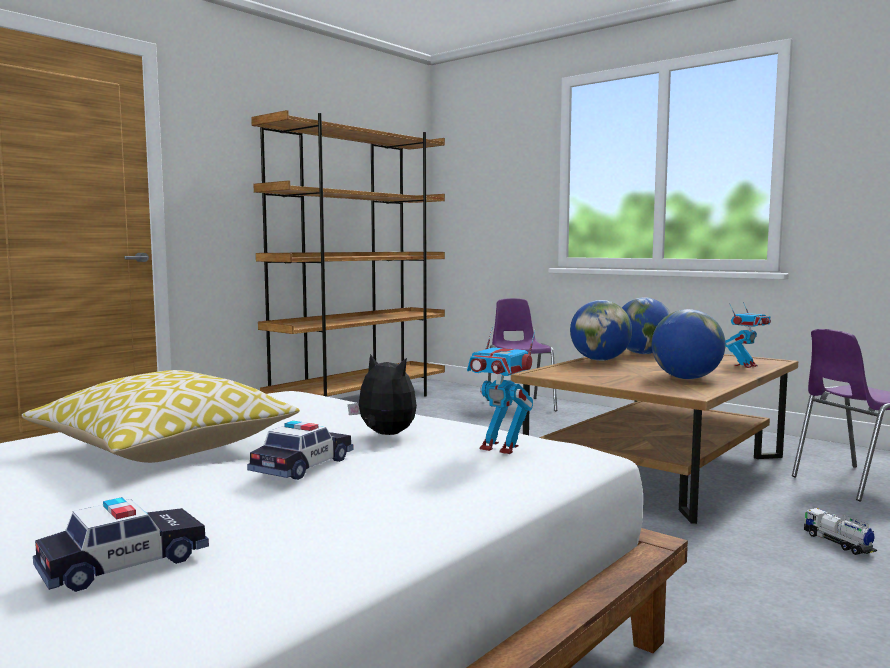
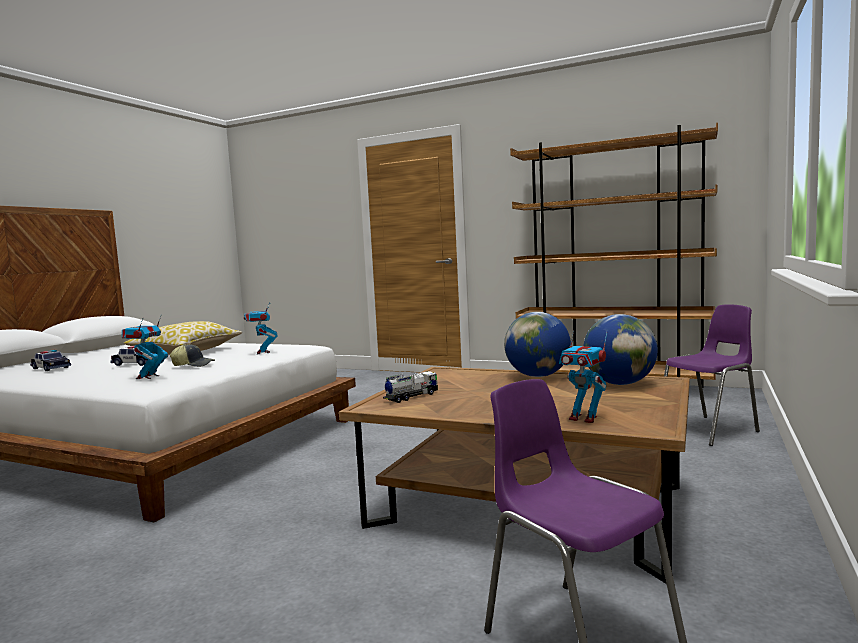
camera: 75 degrees right, 0 degrees up
(321, 407) = (263, 352): none -> toy robot
(384, 435) = (193, 365): plush toy -> cap
(686, 378) = (458, 403): globe -> none
(838, 543) = (326, 600): toy truck -> toy truck (411, 397)

